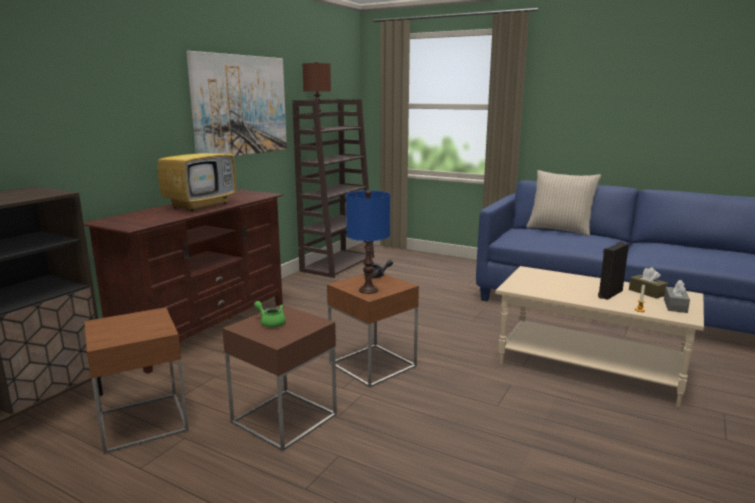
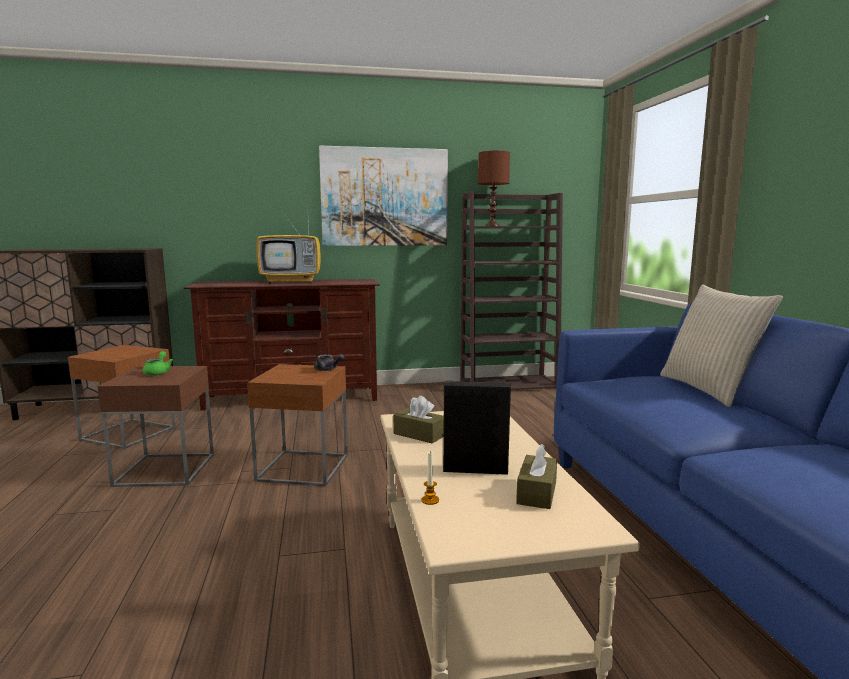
camera: 50 degrees right, 5 degrees down
(368, 290) = (279, 375): blue table lamp -> none
(545, 290) = (419, 434): none -> brown tissue box
(675, 306) = (502, 524): grey tissue box -> none

